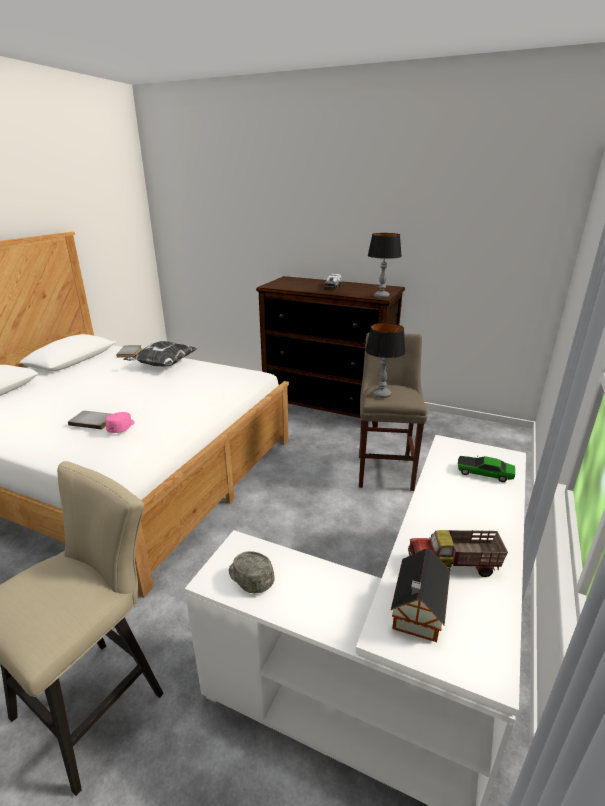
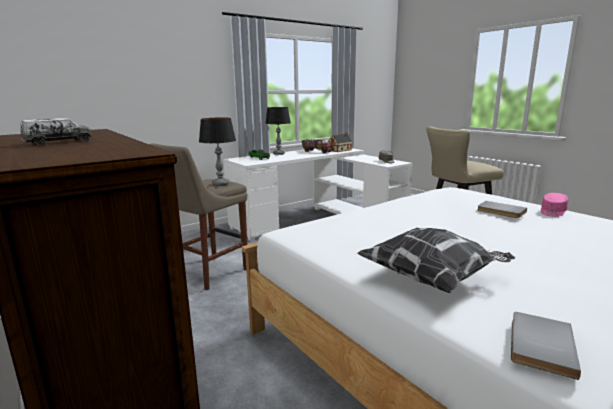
camera: 150 degrees left, 10 degrees down
(122, 427) = (464, 202): pink cap -> pink cap (552, 212)
(381, 296) = (90, 130): table lamp -> table lamp (279, 154)

